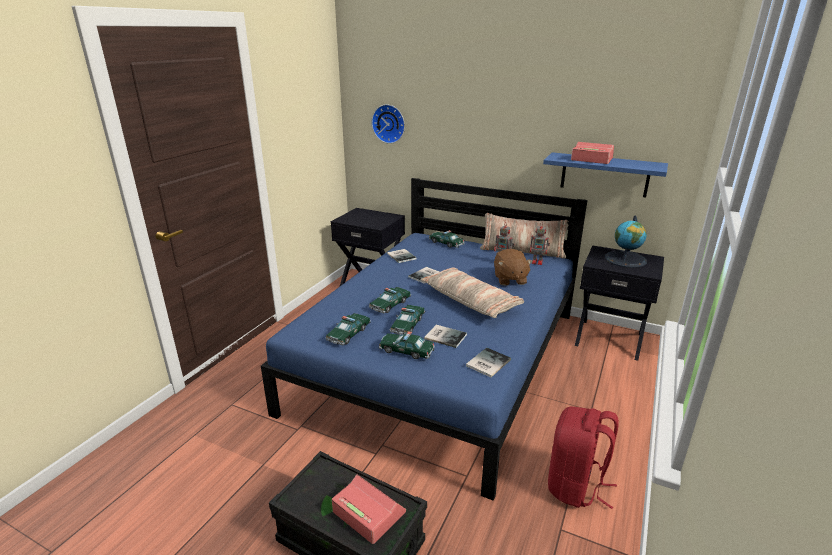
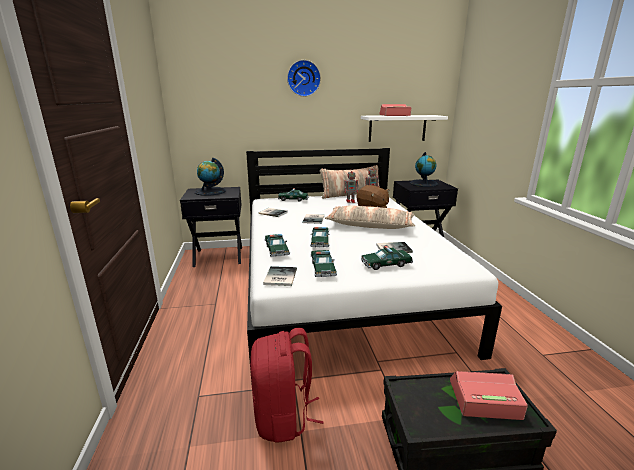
camera: 35 degrees left, 5 degrees down
(368, 216) = (210, 191): none -> globe
(389, 123) = (218, 104): wall clock -> wall clock (303, 78)
(408, 325) = (355, 249): toy car -> toy car (276, 250)
(441, 359) = (340, 287): blue bed -> white bed
(487, 363) = (446, 254): book -> book (279, 277)
(576, 486) = (514, 326): red backpack -> red backpack (283, 417)
(604, 175) = (397, 128): blue shelf -> white shelf

